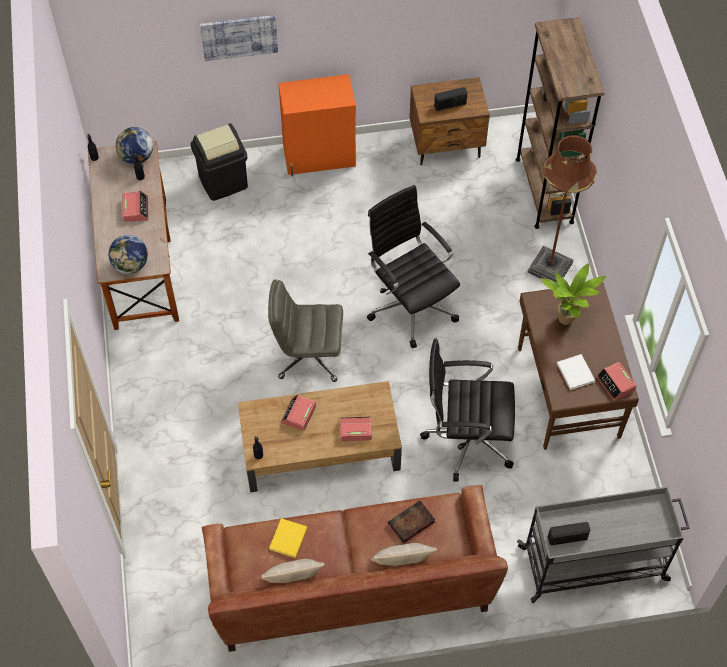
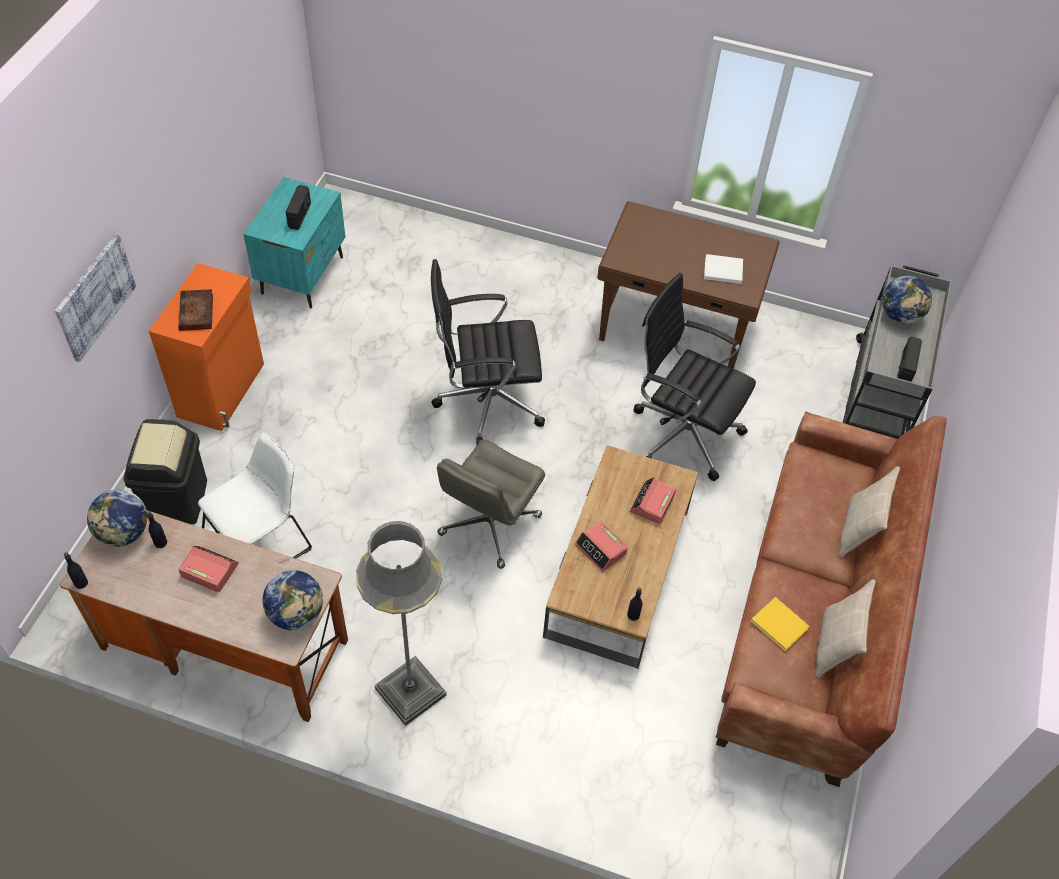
camera: 65 degrees left, 5 degrees down
(162, 372) = (410, 692): none -> grey floor lamp
(219, 241) = (261, 543): none -> white chair
(411, 523) = (814, 498): book -> book (197, 313)
(446, 145) = (303, 275): brown nightstand -> turquoise nightstand
(466, 438) = (682, 433): black office chair -> black office chair turned 90 degrees clockwise
(544, 190) = (425, 229): brown bookcase -> none
(550, 267) = (521, 270): brown floor lamp -> none
(566, 322) = (658, 248): potted plant -> none
(615, 384) = (753, 248): alarm clock -> none
(624, 516) = (900, 315): none -> globe

